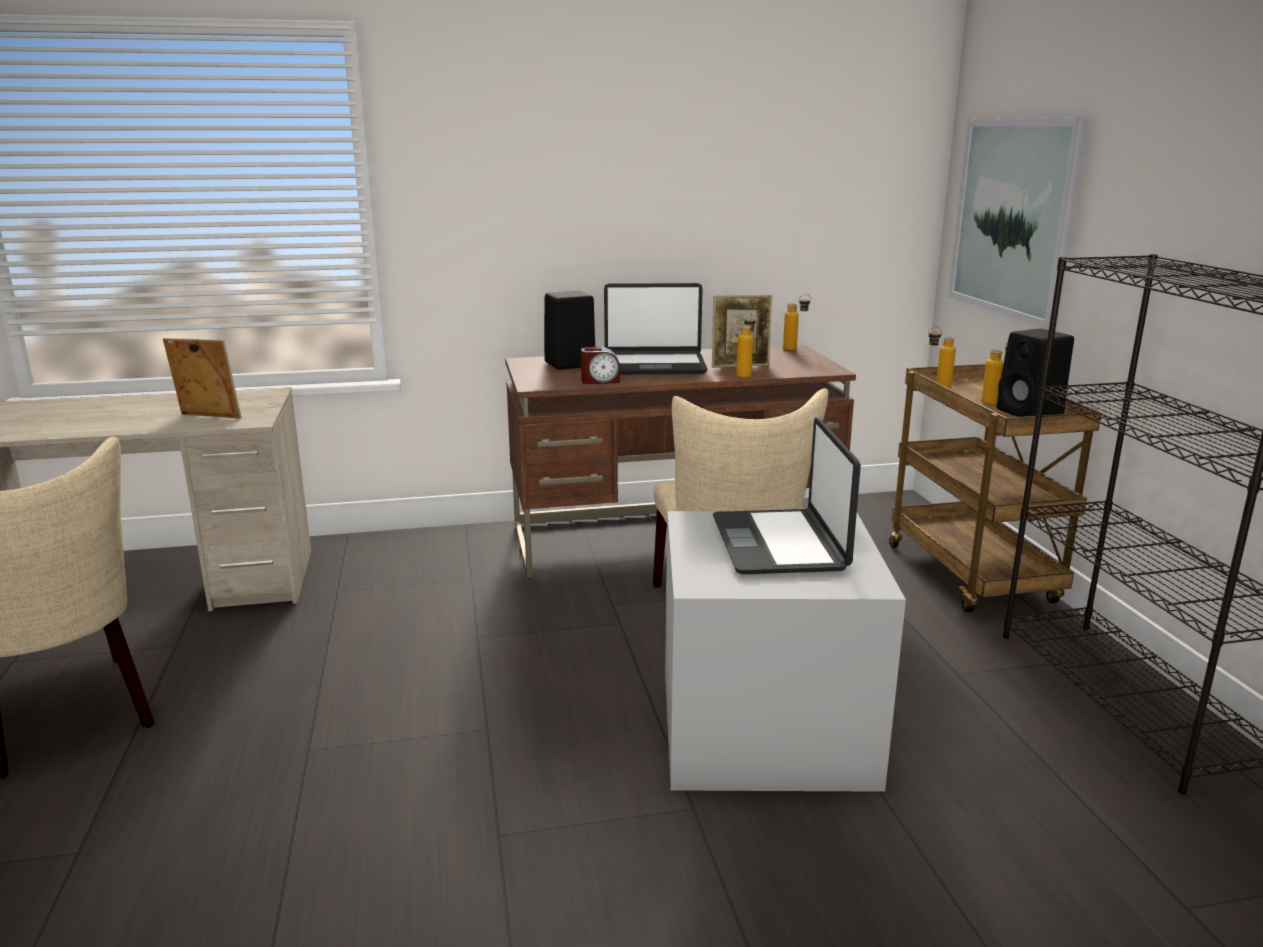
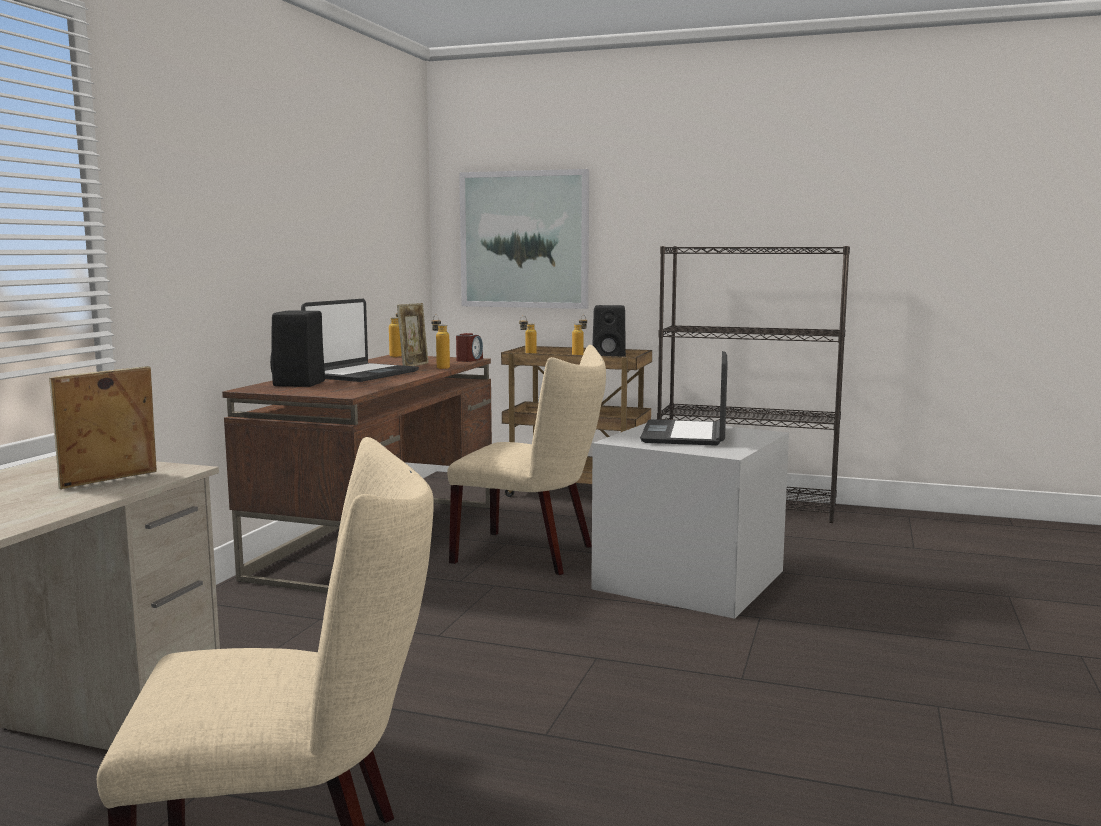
camera: 60 degrees left, 10 degrees down
(600, 381) = (374, 384): alarm clock -> alarm clock (469, 360)
(780, 544) = (686, 435): laptop -> laptop turned 75 degrees clockwise

